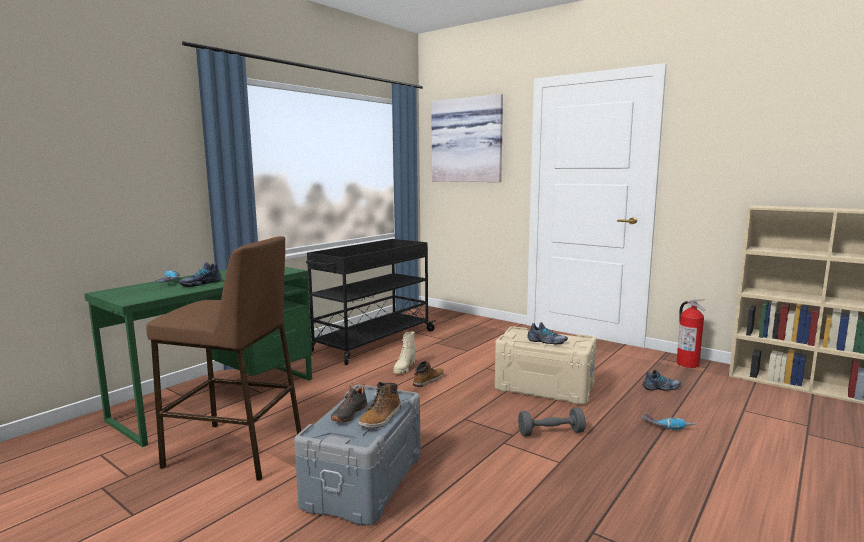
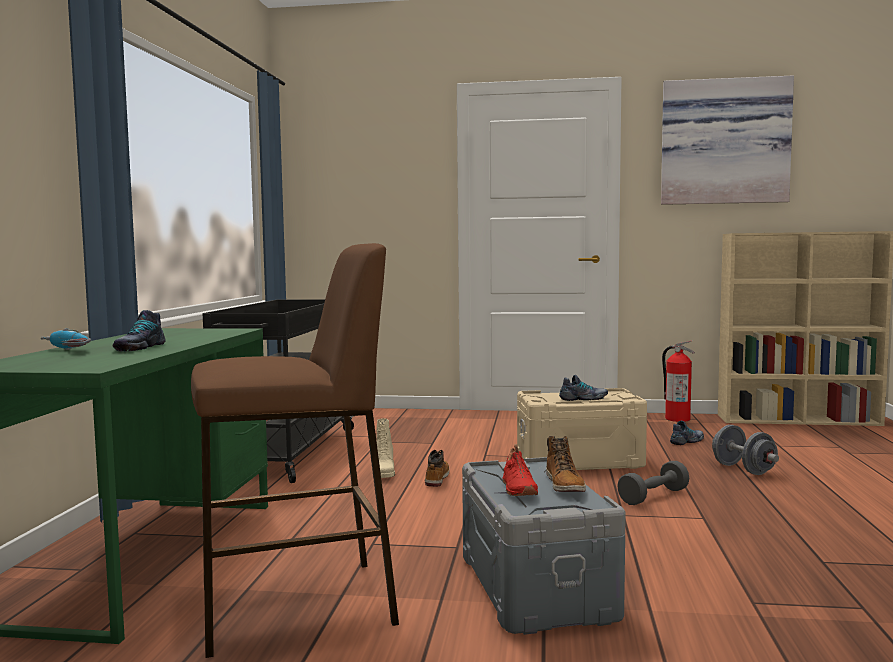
camera: 30 degrees left, 5 degrees down
(348, 414) = (517, 489): black shoe -> red shoe
(468, 140) = (359, 162): picture -> picture (724, 142)
(667, 426) = (743, 469): power drill -> grey dumbbell

